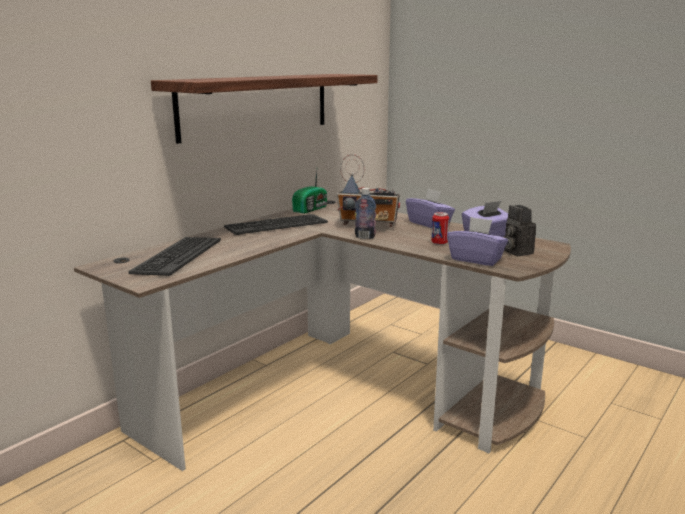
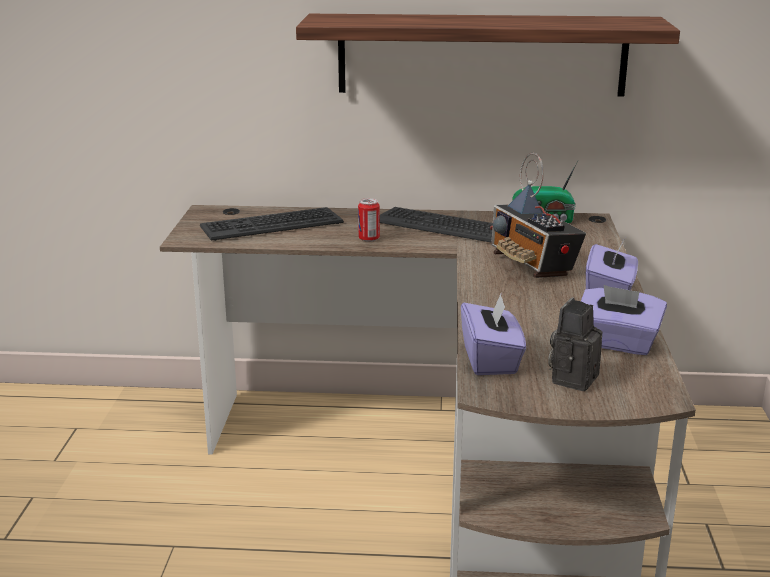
camera: 55 degrees right, 5 degrees up
(365, 237) = (477, 277): bottle -> none
(439, 243) = (525, 322): can -> can (369, 239)

